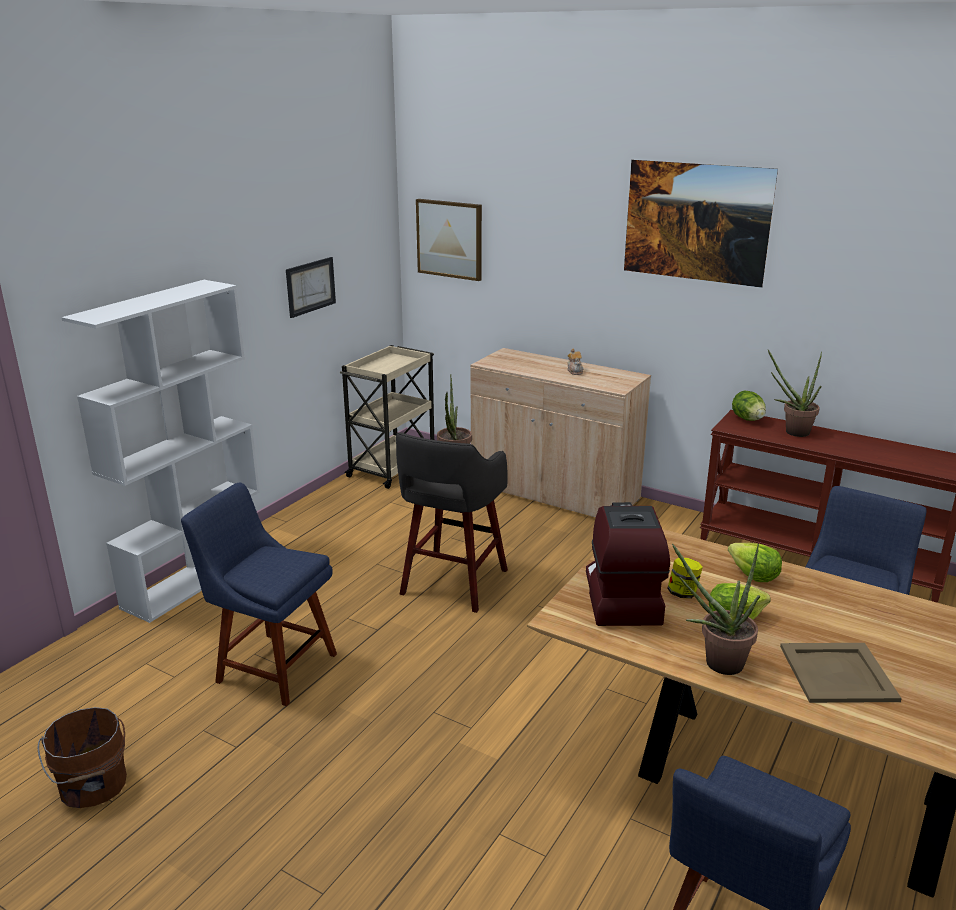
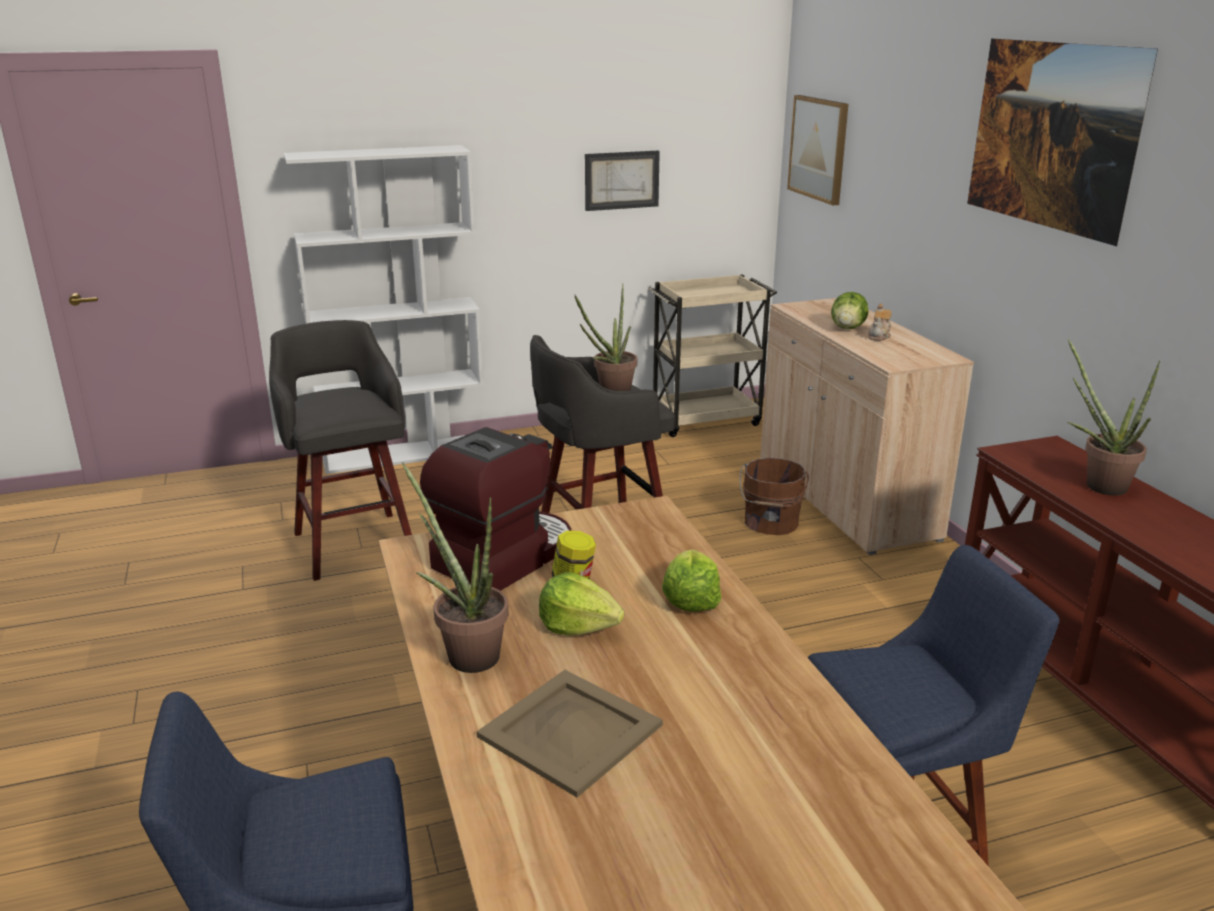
camera: 40 degrees right, 0 degrees up
(93, 786) = (130, 568): brown bucket -> brown bucket (770, 523)
(272, 666) = (354, 543): blue chair -> grey stool
(747, 419) = (1057, 452): lettuce -> lettuce (847, 328)

